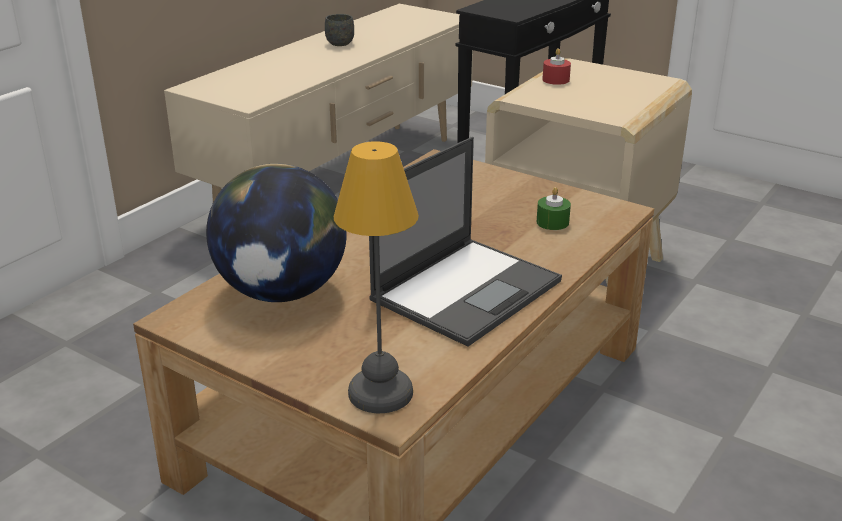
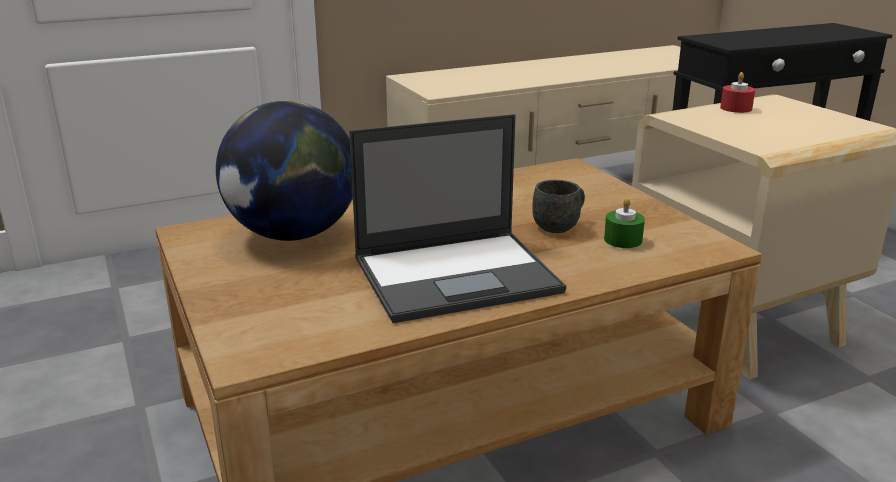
camera: 30 degrees right, 5 degrees down
(342, 42) = (579, 64): grey mug -> grey mug (560, 225)
(378, 393) = (258, 336): table lamp -> none

